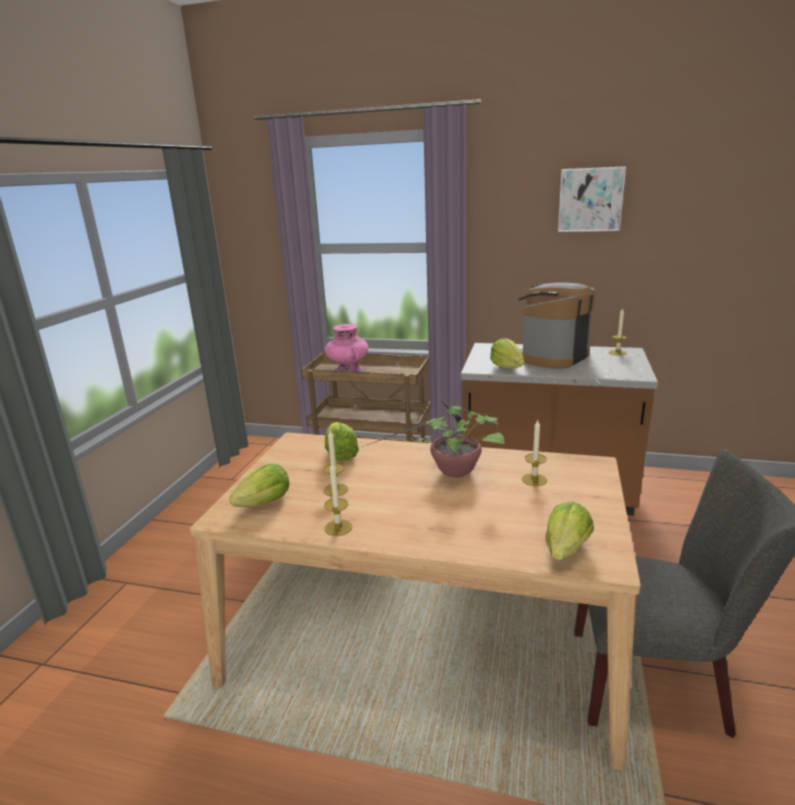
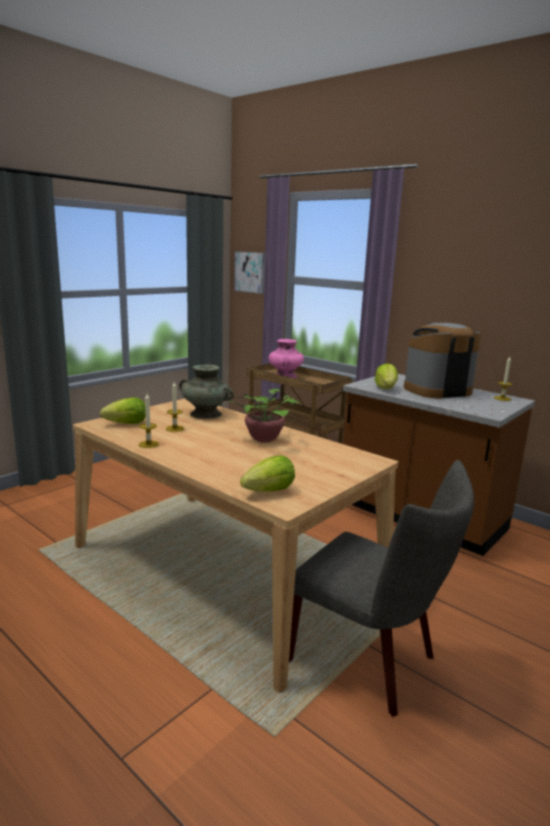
camera: 25 degrees right, 5 degrees down
(341, 454) = (205, 414): lettuce -> turquoise vase
(534, 480) = (311, 456): candle -> none
(590, 199) = (507, 255): picture -> picture (250, 272)

